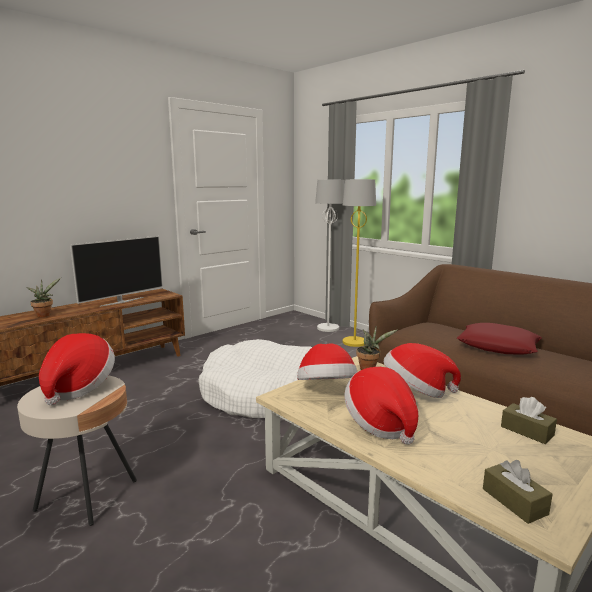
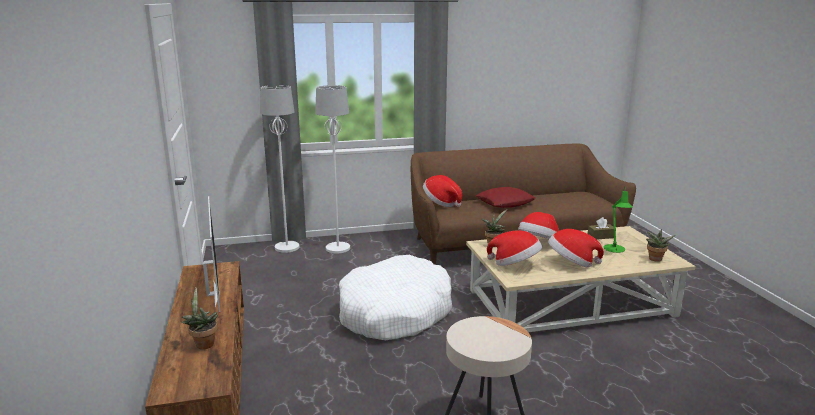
camera: 60 degrees left, 5 degrees up
(78, 387) = (476, 334): hat -> hat (441, 203)
(354, 342) = (338, 248): yellow floor lamp -> white floor lamp
(492, 451) = (615, 249): none -> green table lamp
(514, 501) = (655, 260): brown tissue box -> potted plant

